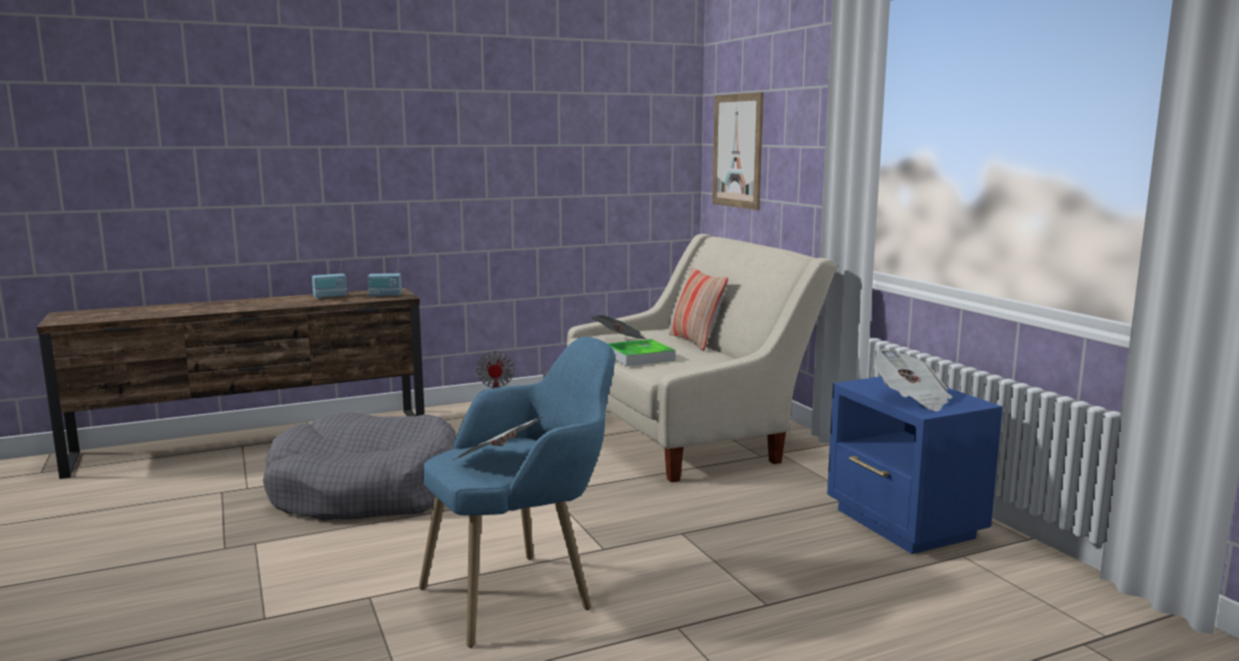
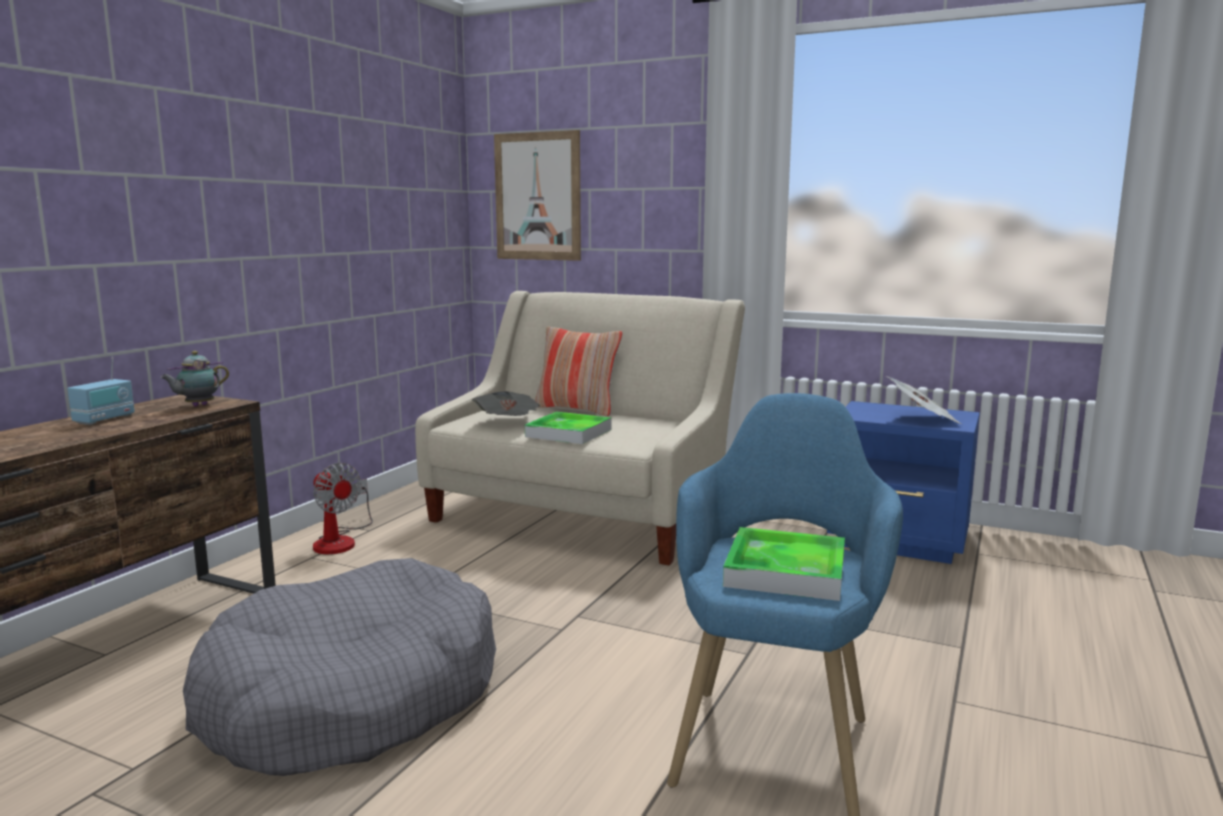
camera: 40 degrees left, 0 degrees up
(385, 296) = (197, 406): radio -> teapot
(498, 462) = (785, 571): newspaper -> tray

